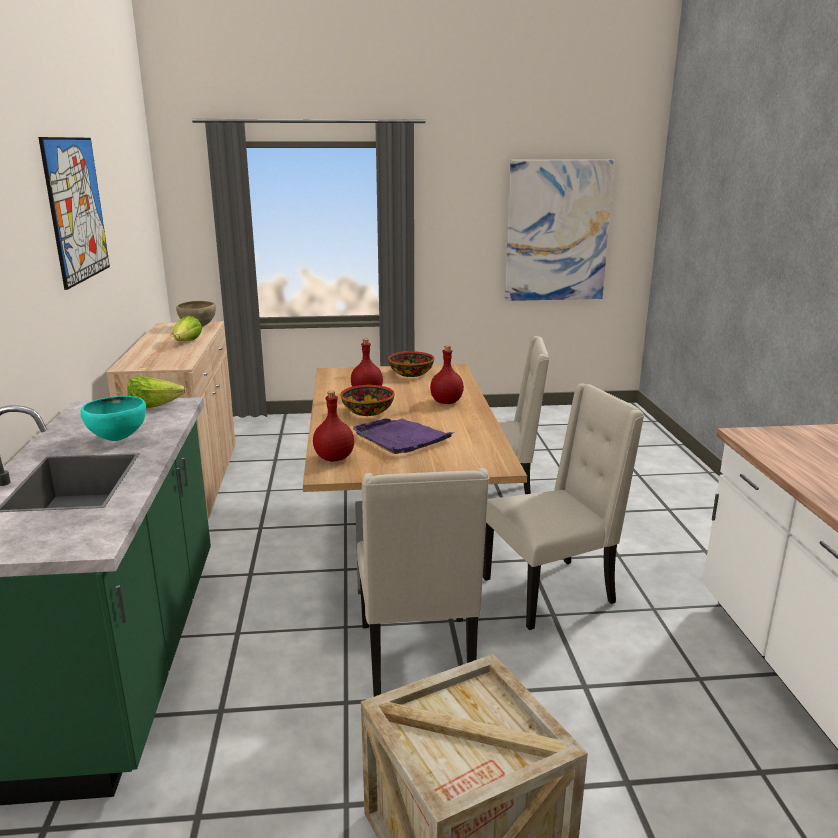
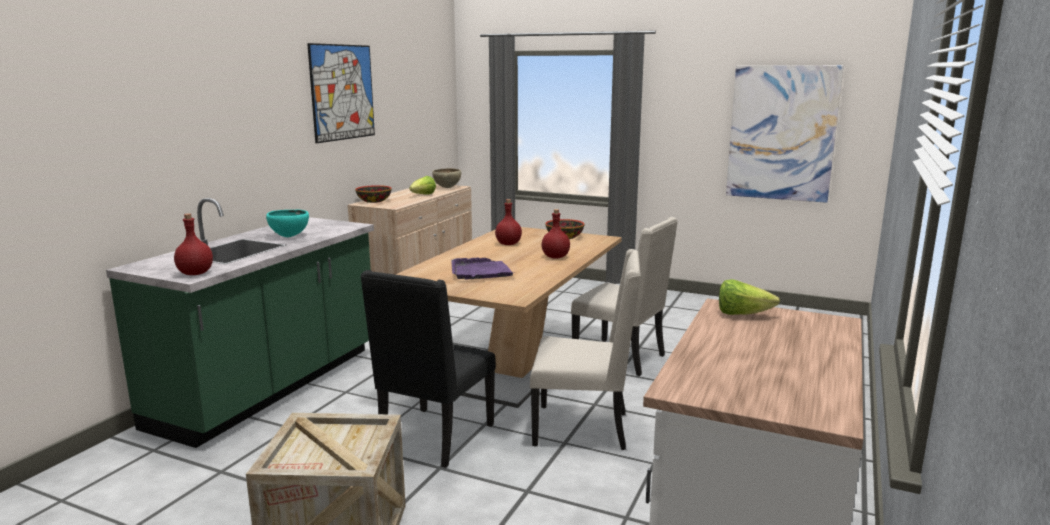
camera: 30 degrees right, 5 degrees down
(153, 407) = (336, 225): lettuce -> lettuce (741, 314)
(333, 458) = (416, 274): red bottle -> red bottle (195, 273)
(367, 411) = (488, 254): bowl -> bowl (374, 201)
(419, 659) = (434, 439): beige chair -> black chair

